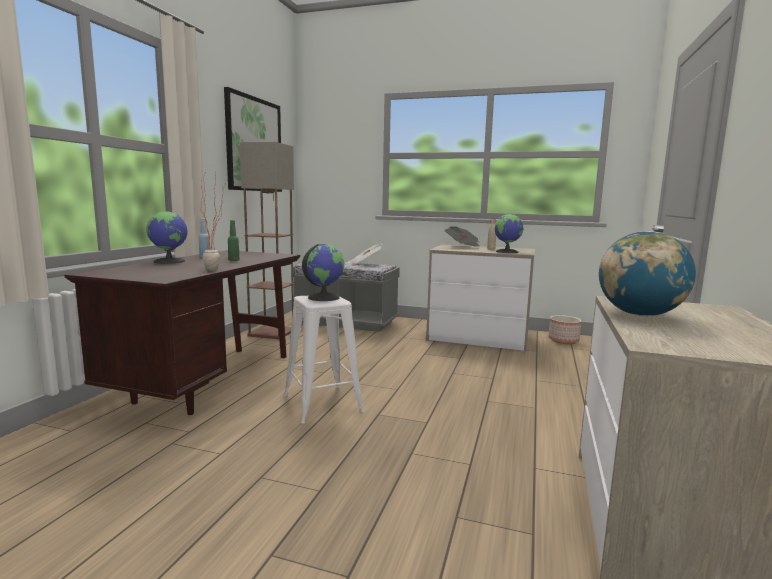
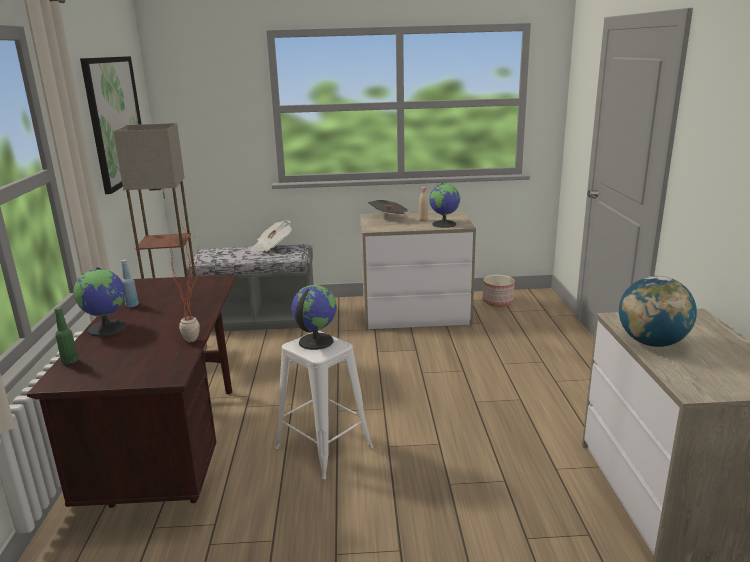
camera: 20 degrees left, 10 degrees up
(234, 260) = (181, 308): green bottle -> green bottle (70, 361)

